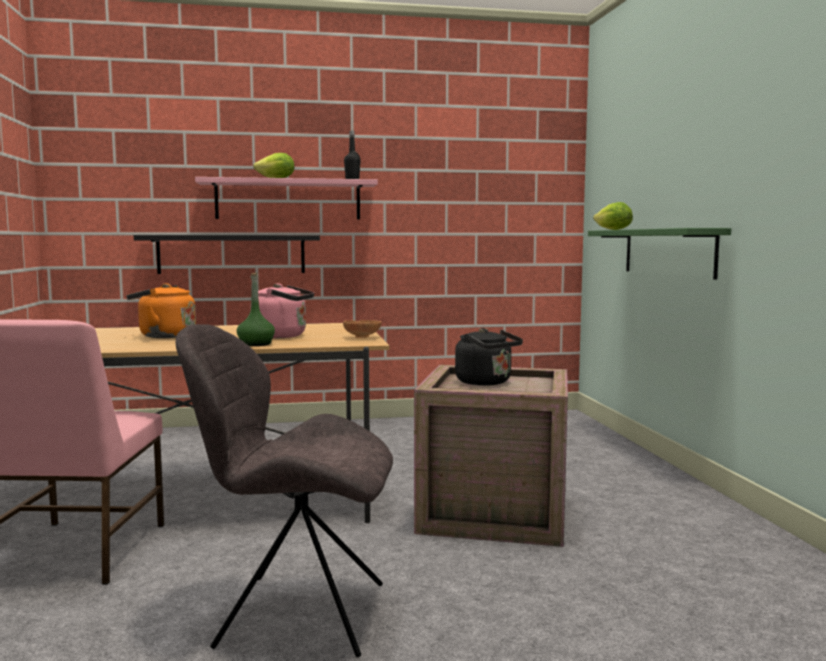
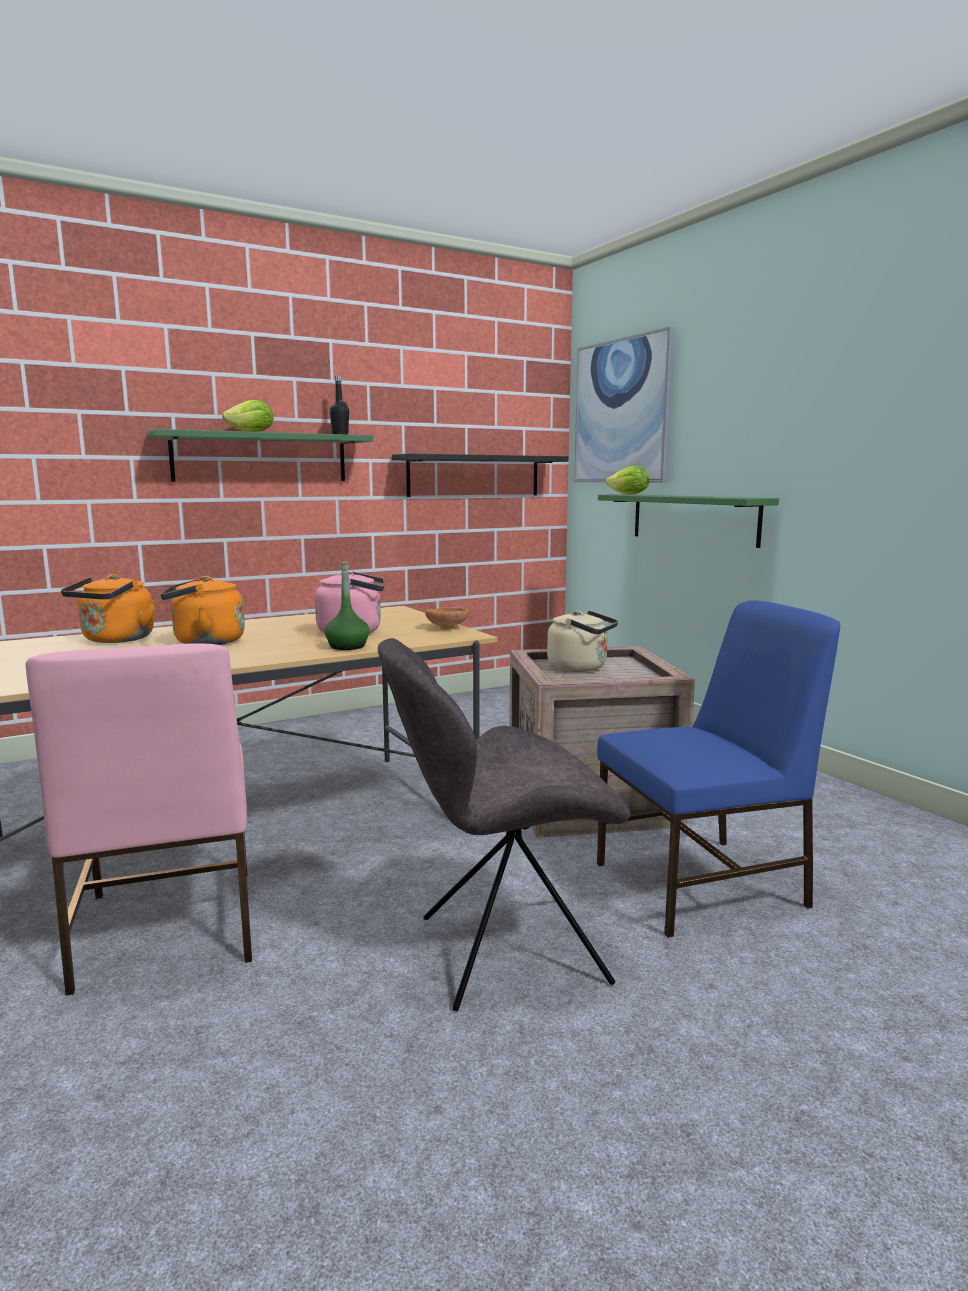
camera: 20 degrees left, 5 degrees up
(110, 332) = (115, 640): none -> orange kettle
(231, 254) = (194, 525): black shelf -> black shelf (474, 476)
(288, 200) = (261, 458): pink shelf -> green shelf
(486, 383) = (581, 668): black kettle -> beige kettle
(529, 596) = (703, 884): none -> blue chair
(619, 152) = (622, 411): none -> picture

